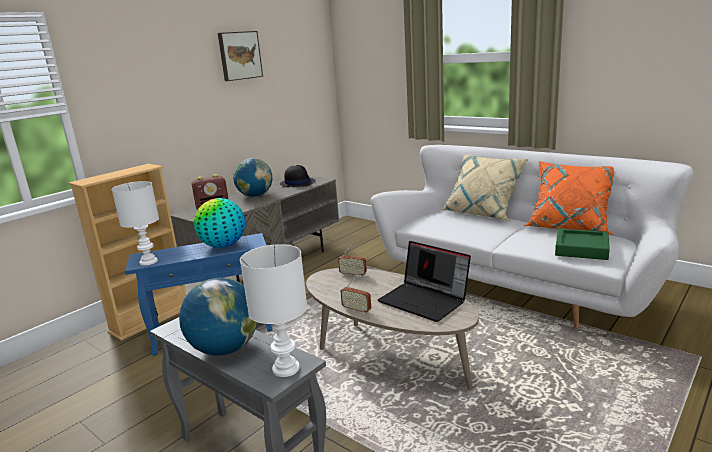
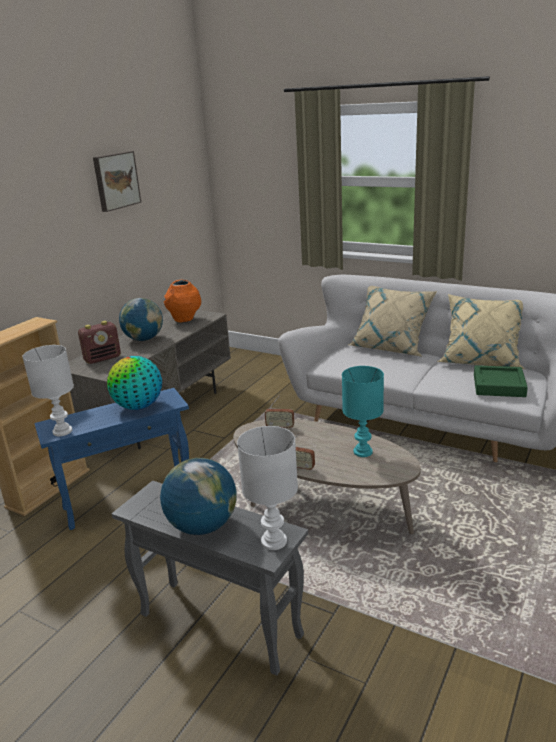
camera: 10 degrees left, 5 degrees up
(297, 183) = (184, 320): black hat -> orange vase
(425, 300) = (363, 452): laptop -> turquoise table lamp
(570, 227) = (481, 361): orange pillow -> beige pillow

